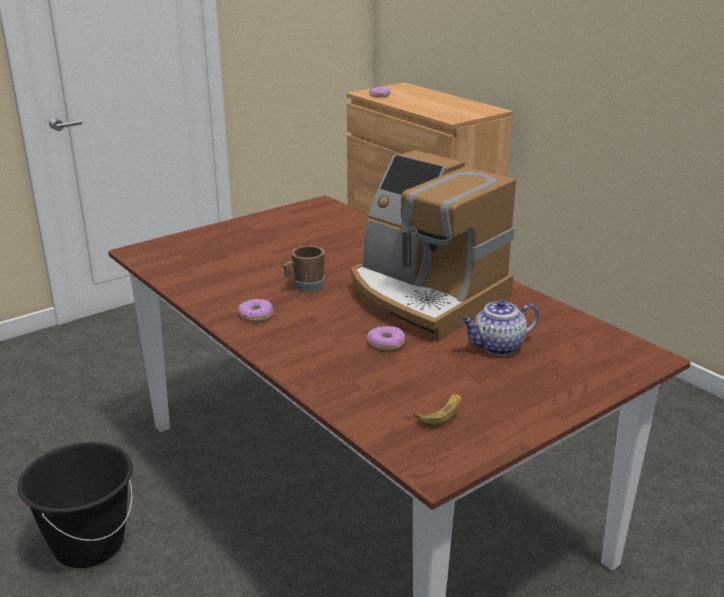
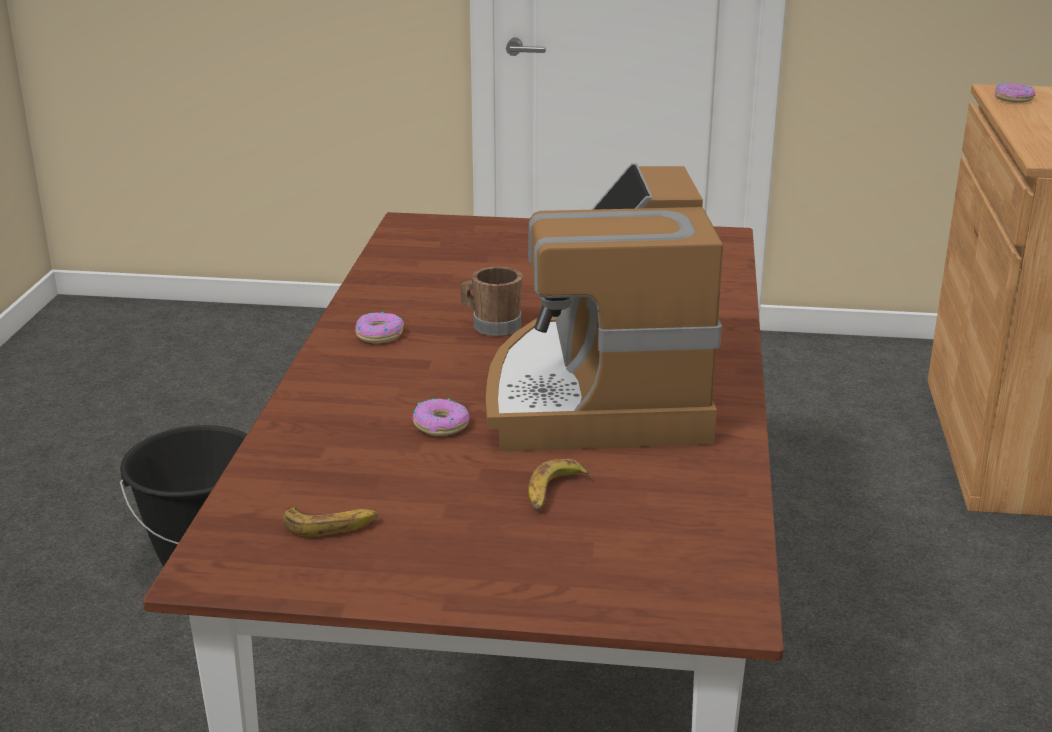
camera: 45 degrees right, 0 degrees up
(497, 347) = (553, 492): teapot -> banana

